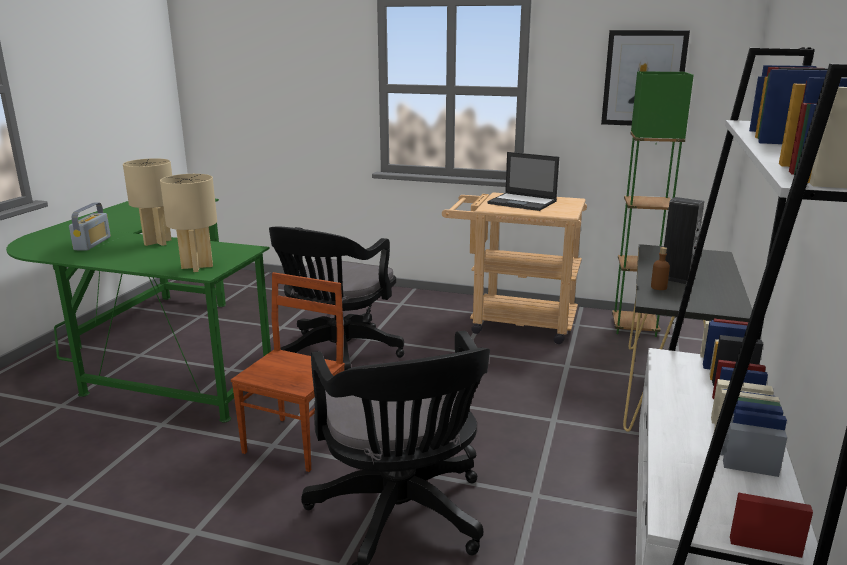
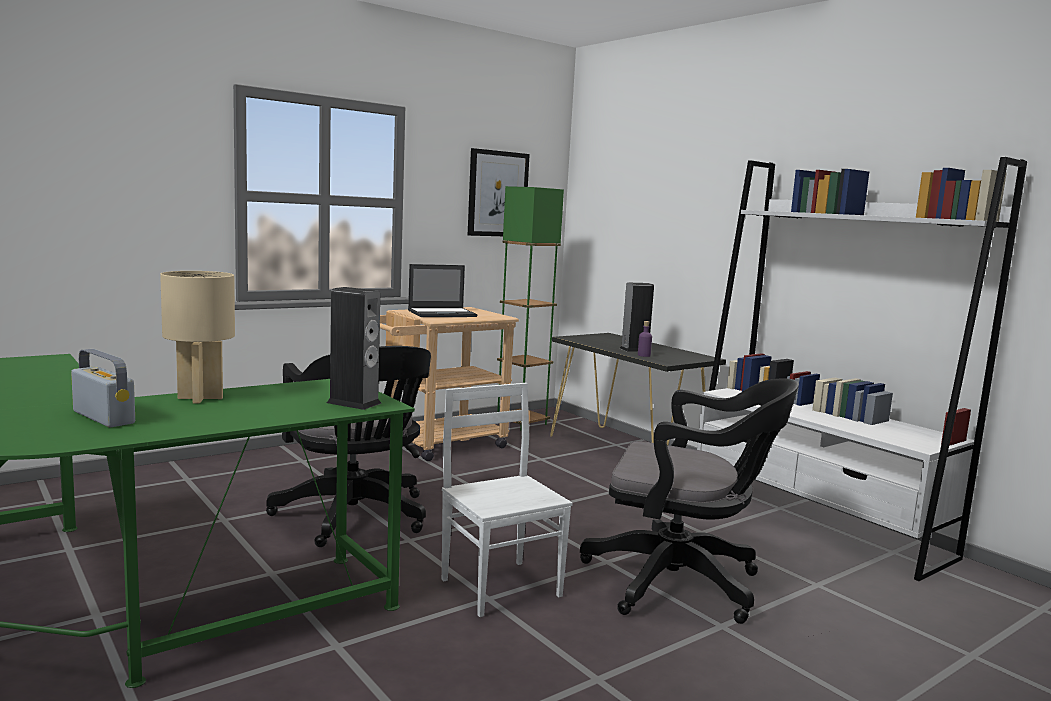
camera: 55 degrees left, 10 degrees down
(198, 267) = (354, 403): beige table lamp -> speaker
(297, 443) = (501, 586): brown chair -> white chair
(658, 287) = (644, 355): brown bottle -> purple bottle

